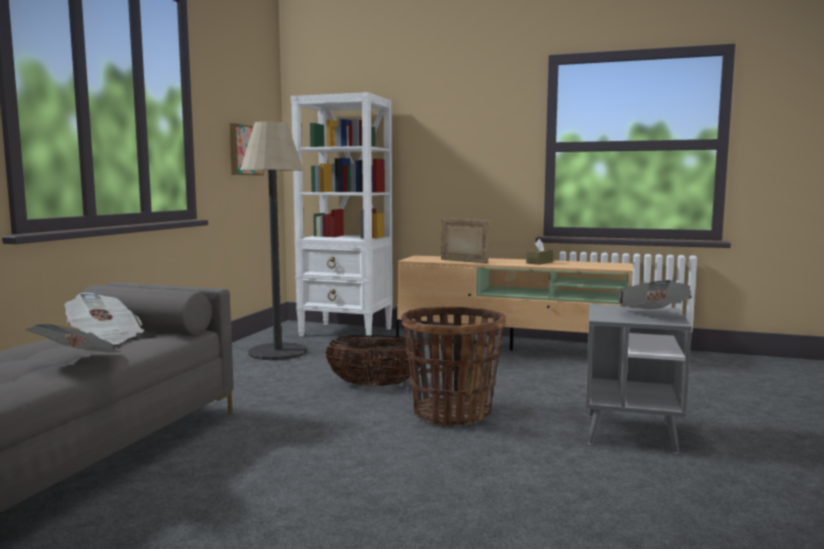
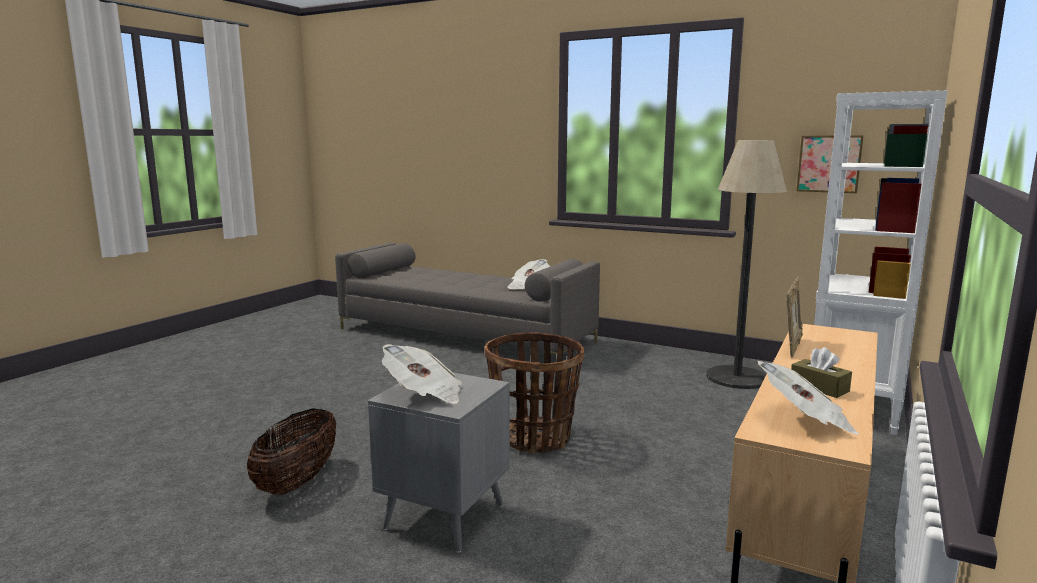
camera: 100 degrees right, 5 degrees up
(80, 362) = (471, 286): newspaper -> newspaper (805, 421)
(375, 385) = (623, 412): basket -> basket (297, 481)

